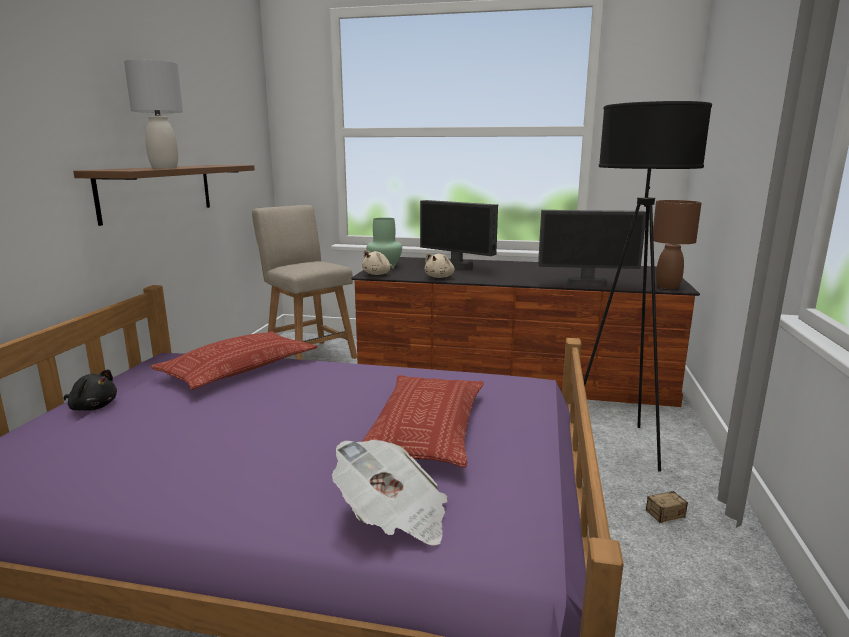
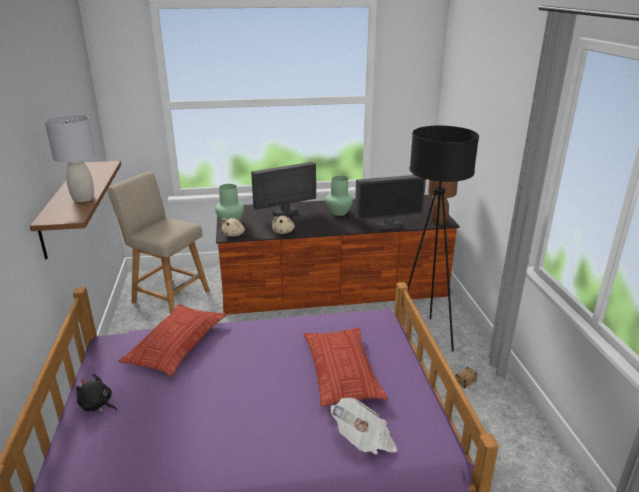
camera: 20 degrees left, 10 degrees up
(93, 407) = (97, 405): black plush toy -> black plush toy turned 150 degrees counterclockwise
(457, 266) = (286, 214): monitor -> monitor turned 135 degrees clockwise
(527, 270) = (339, 212): none -> green vase

